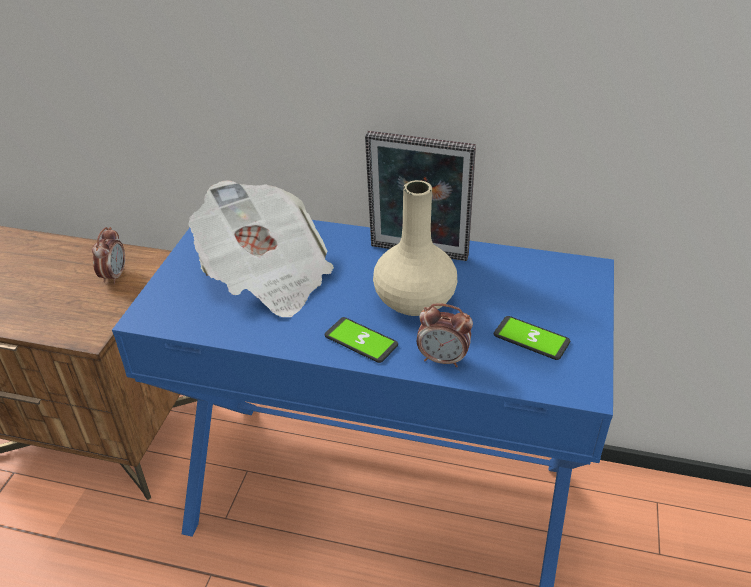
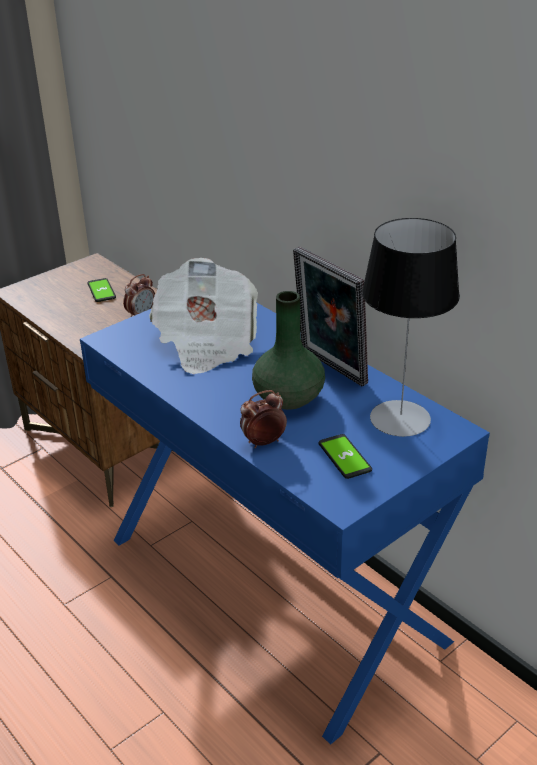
camera: 35 degrees right, 5 degrees down
(361, 341) = (221, 408): phone -> phone (101, 291)
(415, 302) = (288, 398): beige vase -> green vase
(442, 359) = (263, 442): alarm clock -> alarm clock turned 105 degrees clockwise
(533, 278) = (400, 418): none -> table lamp

